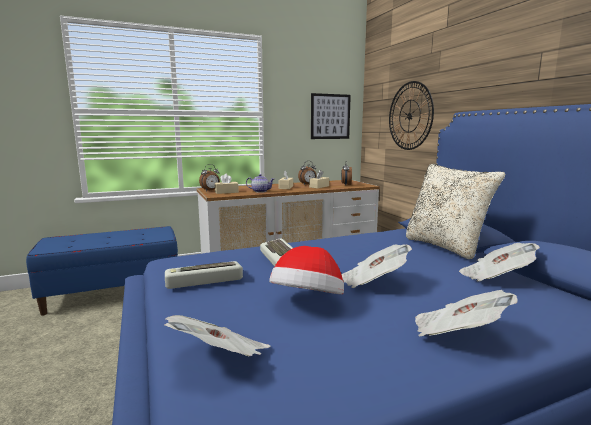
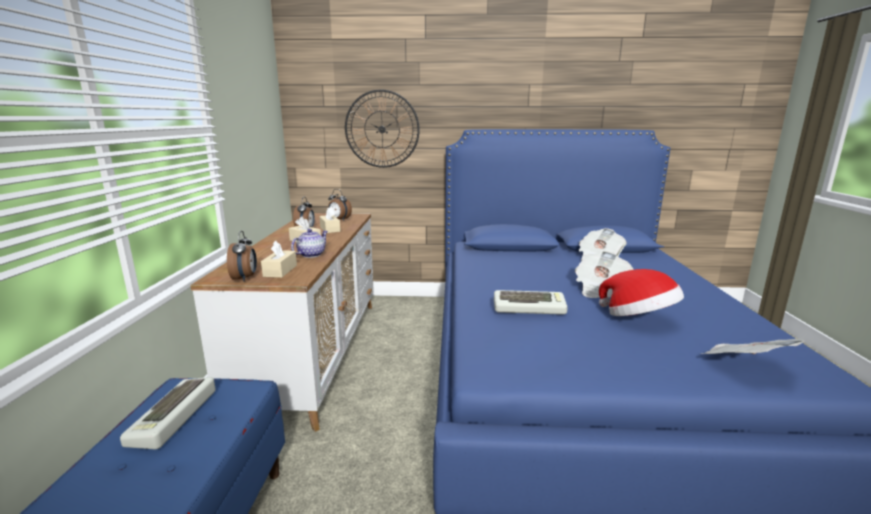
camera: 65 degrees left, 5 degrees up
(203, 280) = (579, 353): keyboard -> keyboard (175, 417)
(330, 116) = (264, 128): picture -> none
(444, 248) = (529, 252): beige pillow -> none
(456, 334) = (688, 290): newspaper -> none

